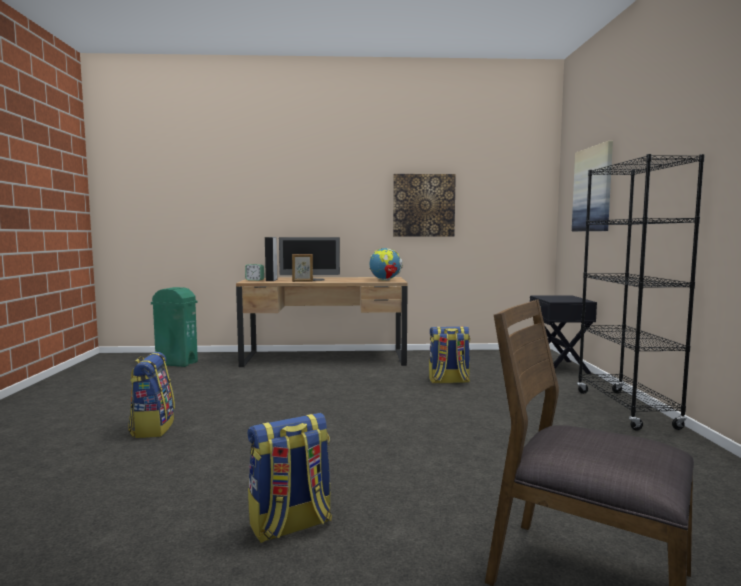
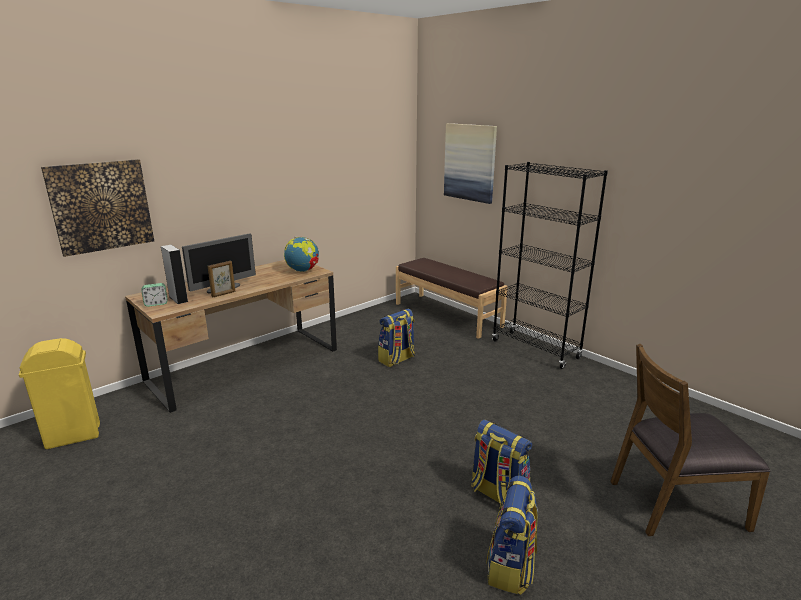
camera: 40 degrees left, 15 degrees up
(152, 428) = (230, 543): backpack -> backpack (497, 494)
(176, 363) = (73, 436): green trash can -> yellow trash can
(423, 205) = (311, 178): picture -> picture (101, 206)
(559, 367) = (447, 314): black nightstand -> brown bench

